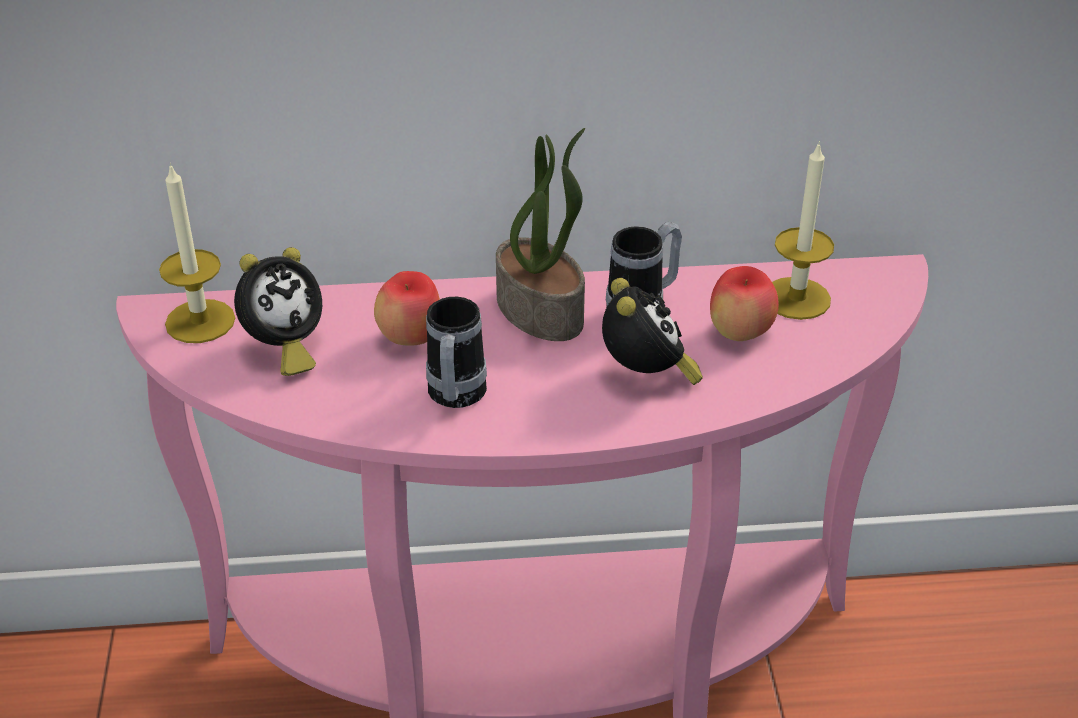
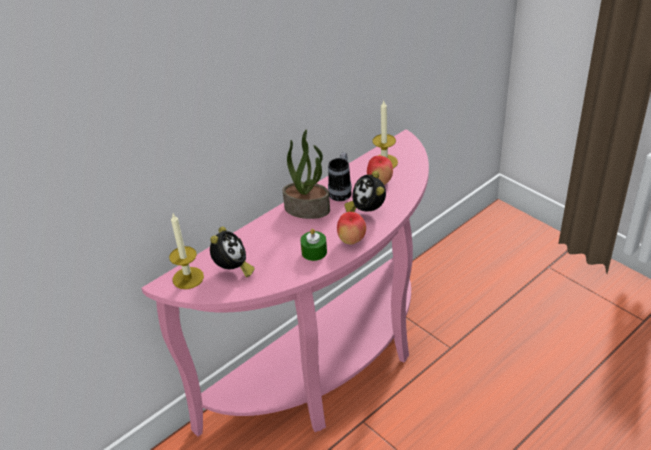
camera: 35 degrees left, 0 degrees up
(411, 339) = (274, 241): apple -> apple (351, 240)
(455, 398) = (314, 252): mug -> green candle
(646, 376) = (367, 211): alarm clock -> alarm clock turned 150 degrees counterclockwise

